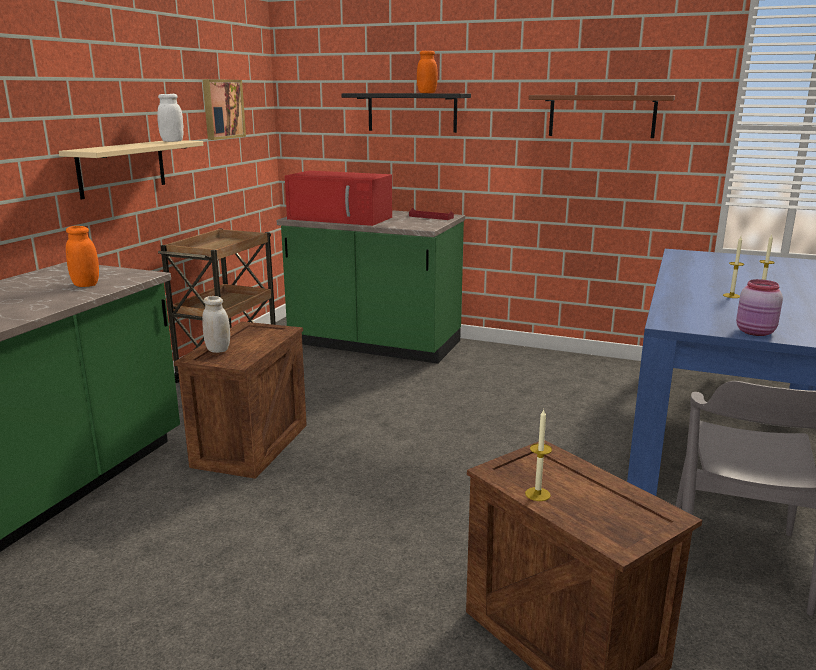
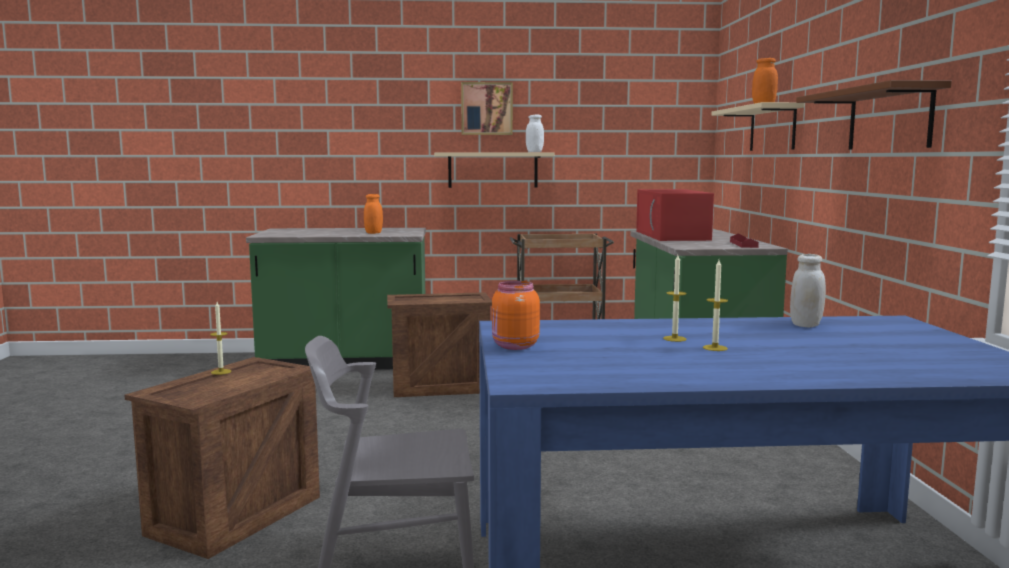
camera: 65 degrees right, 10 degrees down
(218, 349) = (419, 296): white jar -> white jar (806, 325)
(222, 109) = (625, 130): picture -> picture (486, 108)
(412, 112) = (772, 128): black shelf -> beige shelf
(756, 332) = (514, 346): pink jar -> orange jar

